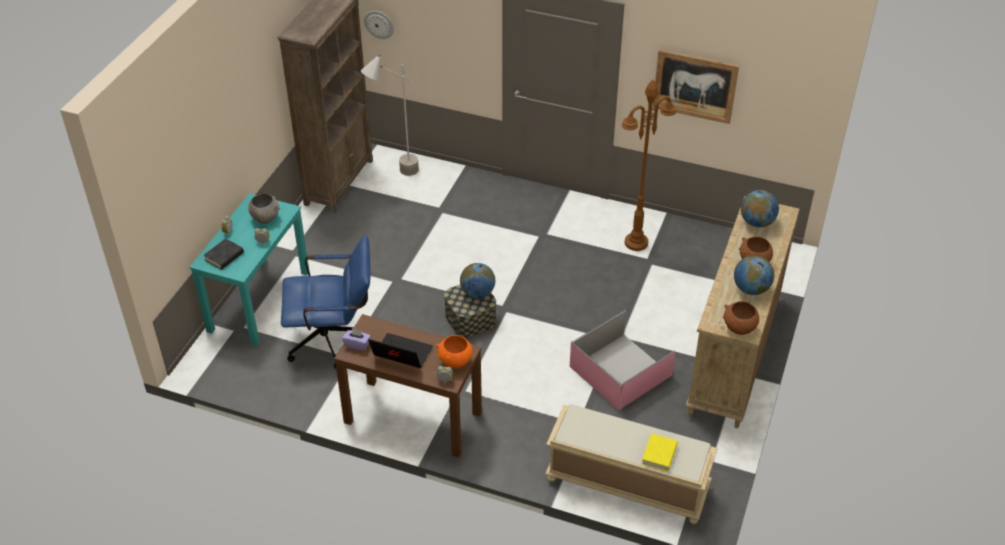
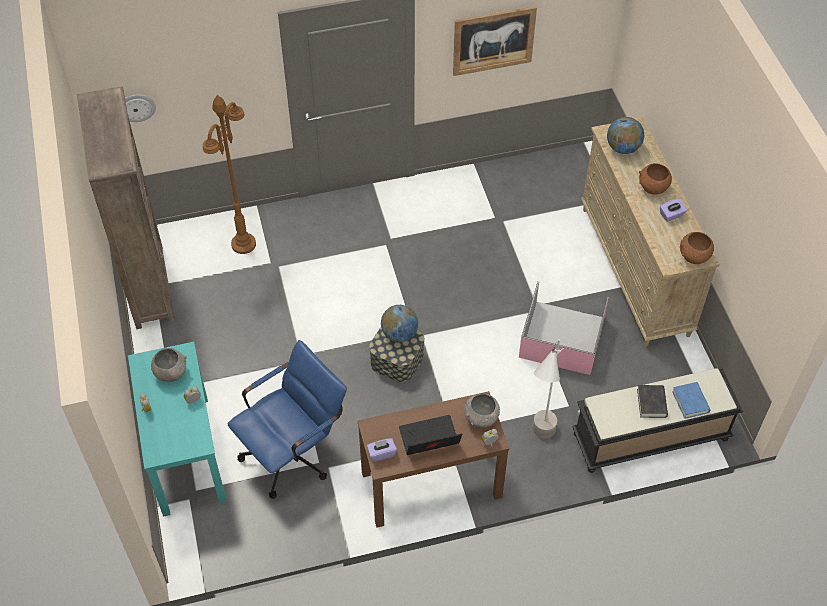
camera: 35 degrees left, 10 degrees up
(224, 256) = (169, 437): black book -> black book (651, 403)
(395, 175) = (199, 250): grey floor lamp -> grey floor lamp (539, 444)
(455, 362) = (481, 419): orange bowl -> grey bowl
(626, 484) = (650, 437): beige bench -> black bench
(636, 242) = (473, 206): brown floor lamp -> brown floor lamp (243, 244)
(659, 455) = (690, 402): yellow book -> blue book
(751, 289) = (671, 215): globe -> purple tissue box

